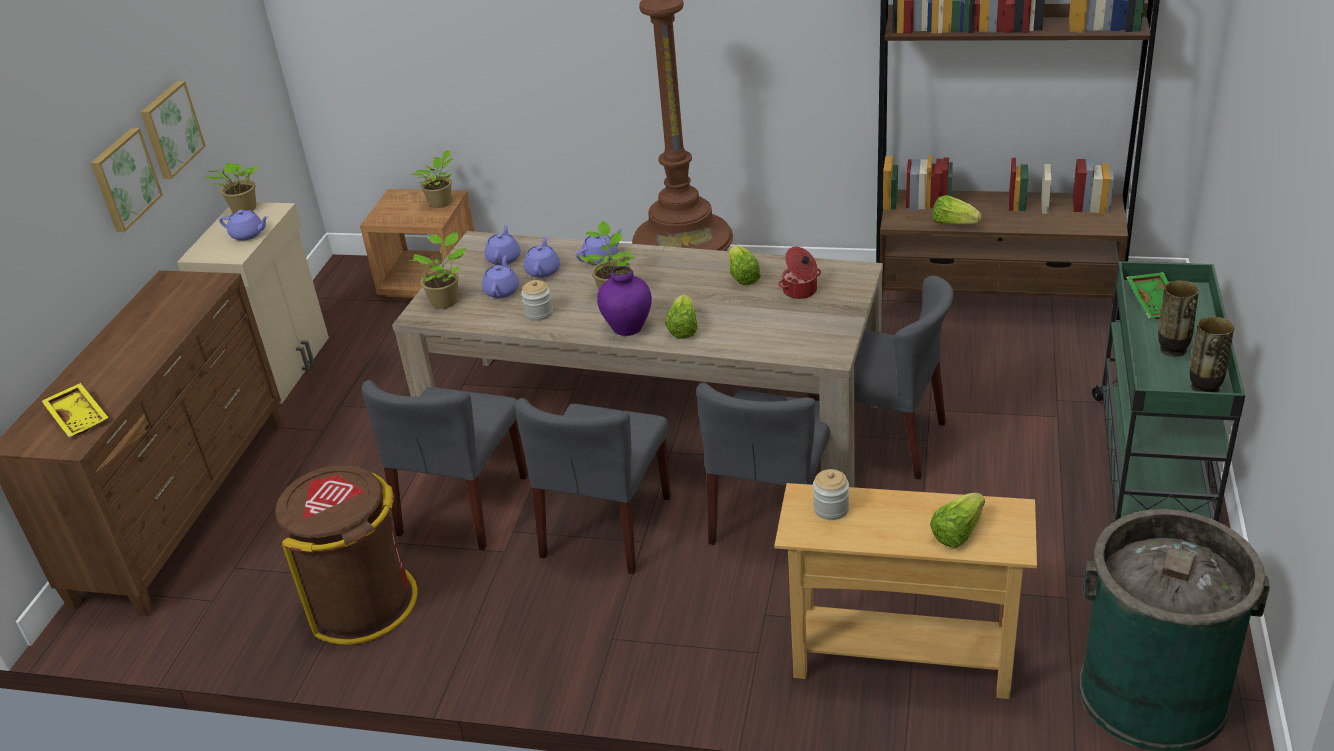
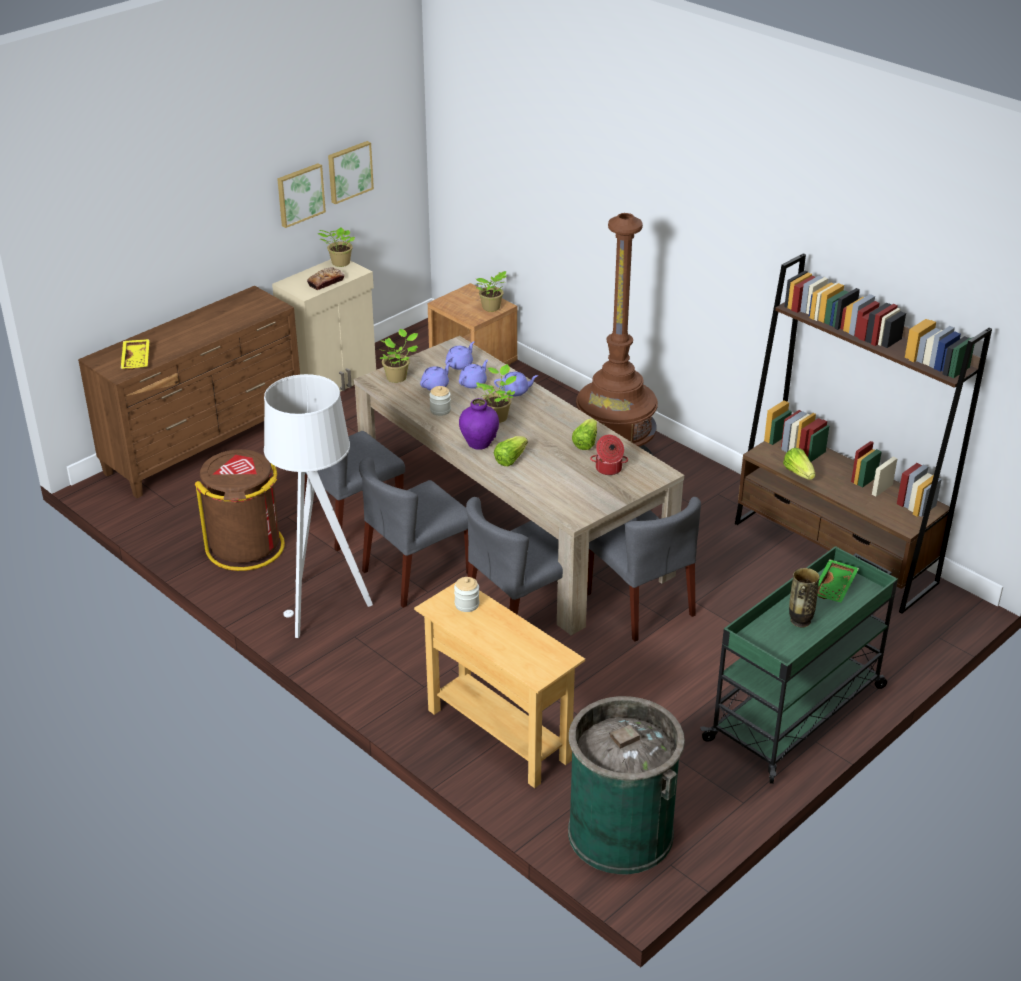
camera: 30 degrees right, 0 degrees up
(123, 179) = (247, 219): picture -> picture (349, 171)
(248, 235) = (326, 282): purple teapot -> bread
(535, 626) = (321, 608): none -> grey floor lamp
(957, 532) = (518, 652): lettuce -> none
(1204, 388) = (784, 653): vase -> none

